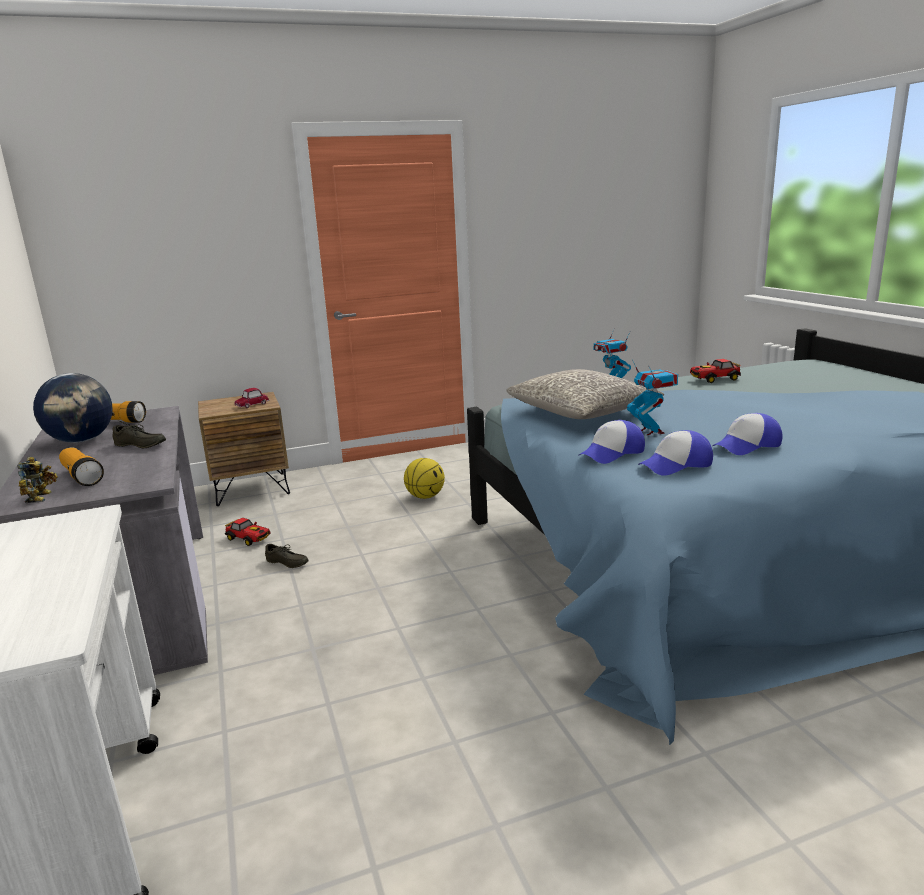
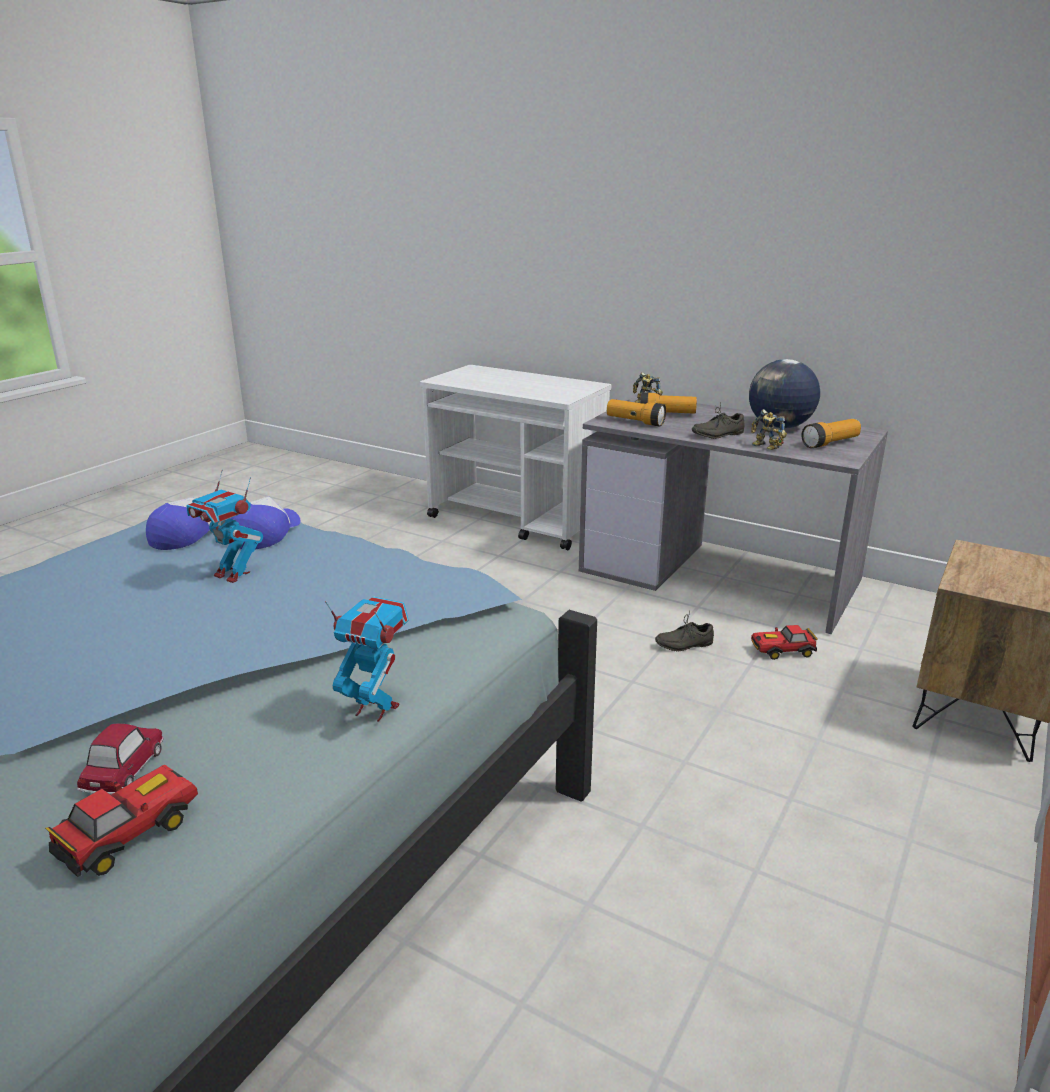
camera: 140 degrees right, 5 degrees up
(135, 475) = (635, 422): none -> flashlight
(159, 428) = (765, 447): none -> toy robot
(252, 405) = (985, 578): toy car -> toy car (124, 768)
(425, 496) = (728, 811): basketball -> none
(582, 411) = (356, 592): grey pillow -> none
(747, 446) = (99, 578): cap -> none

